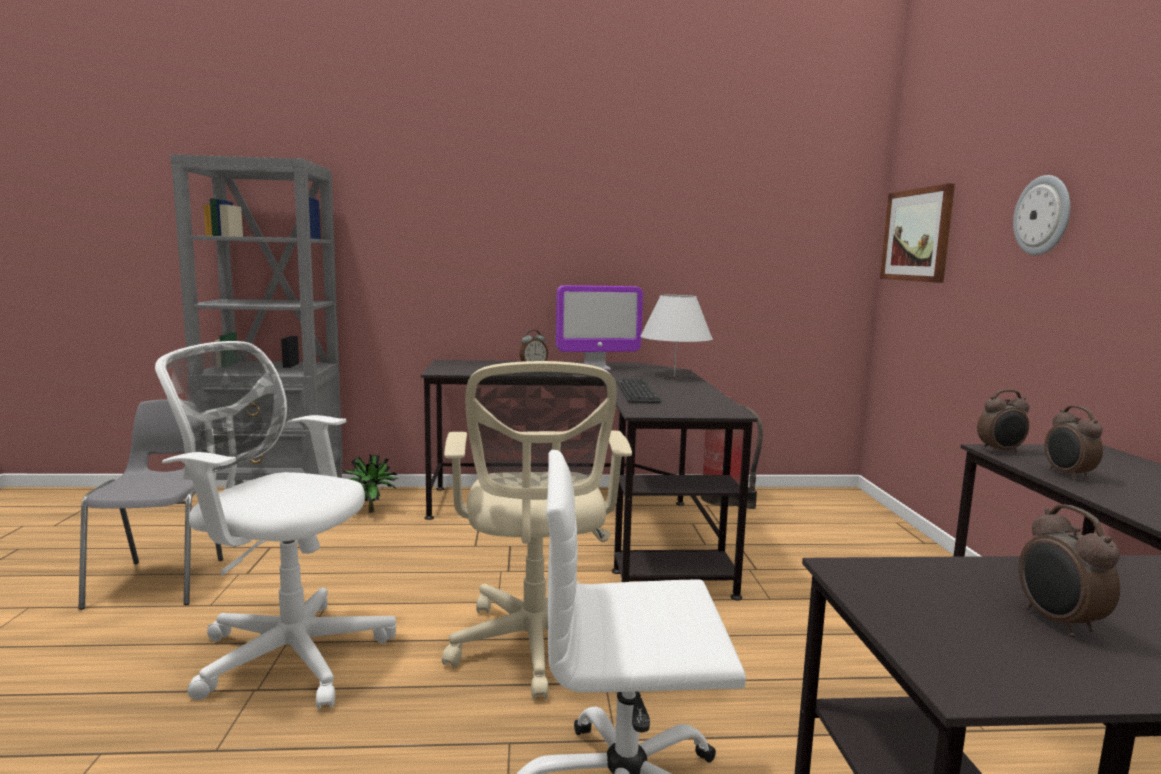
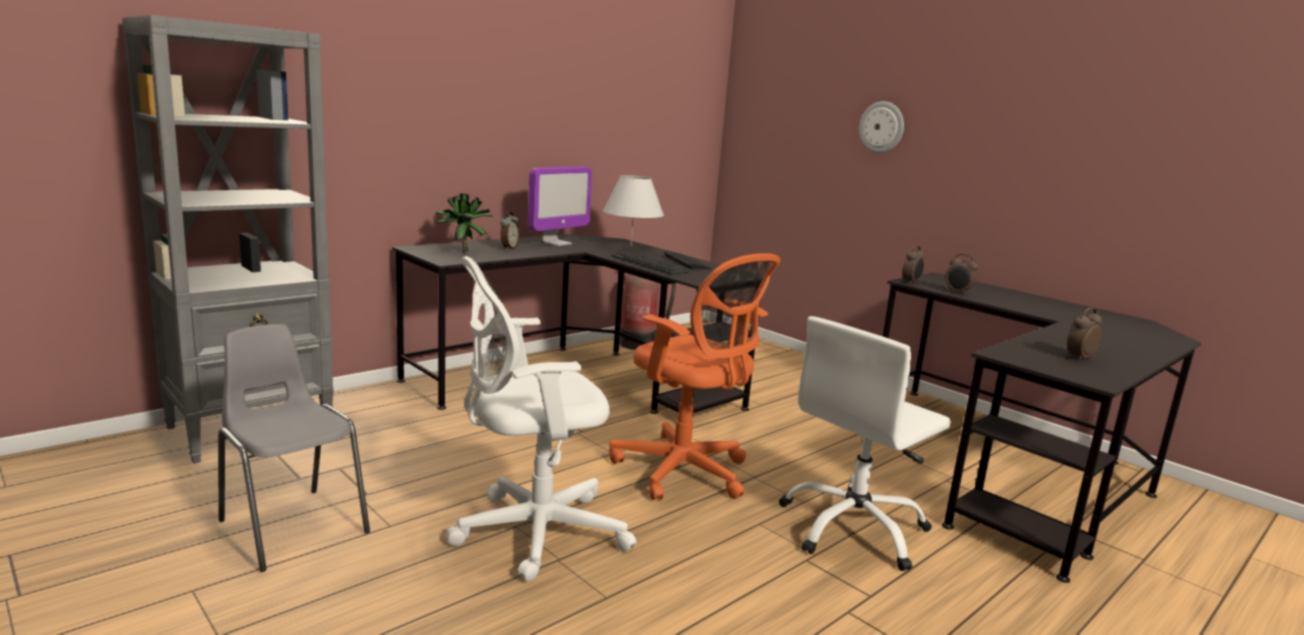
camera: 40 degrees left, 5 degrees up
(371, 511) = (372, 414): potted plant -> potted plant (462, 251)
(534, 647) = (685, 472): beige office chair -> orange office chair
(693, 394) = (687, 262): none -> keyboard
(917, 235) = (764, 125): picture -> none
(1058, 623) = (1078, 357): alarm clock -> alarm clock turned 105 degrees clockwise

